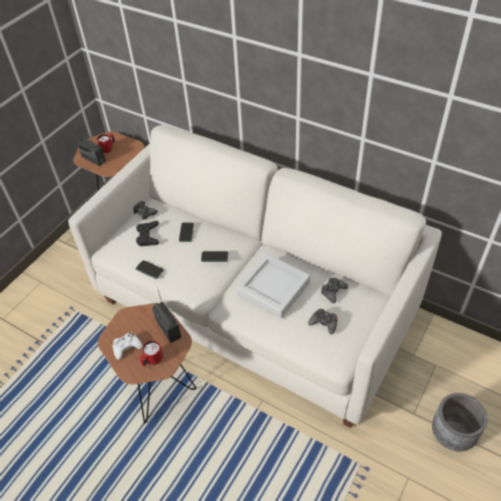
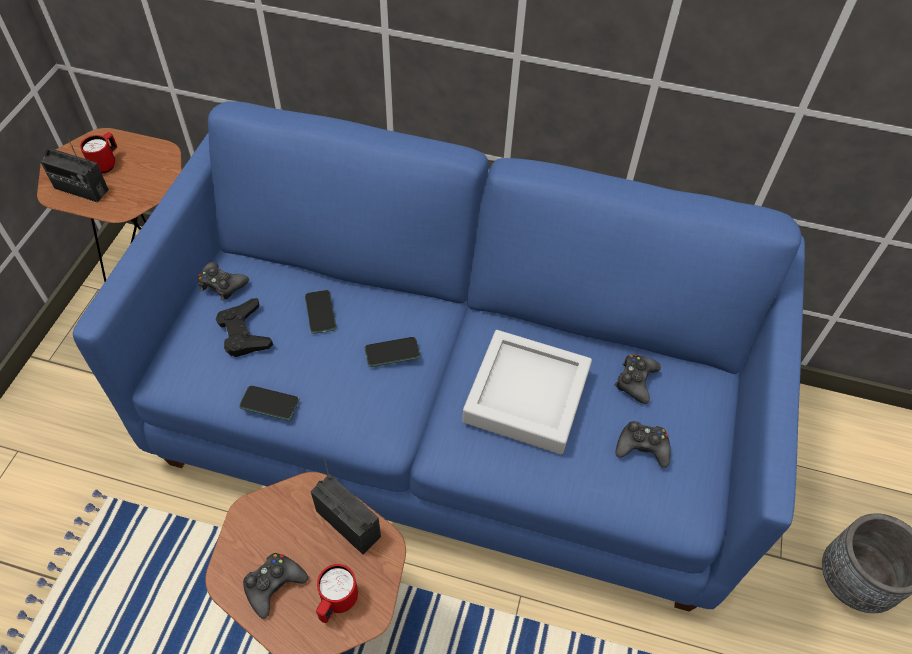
camera: 20 degrees left, 5 degrees up
(127, 347) = (274, 585): white game controller -> black game controller
(254, 307) = (452, 420): white sofa -> blue sofa

